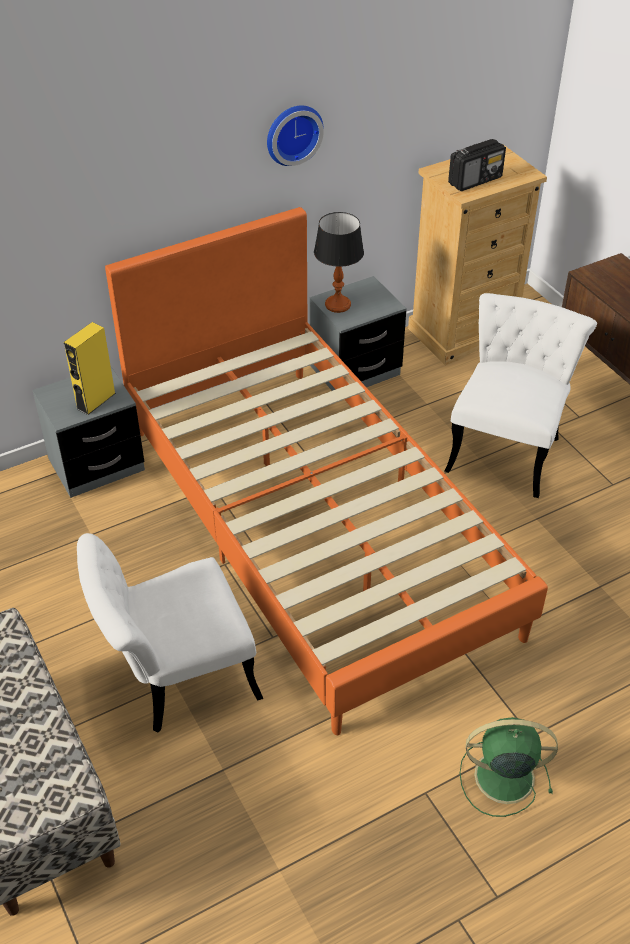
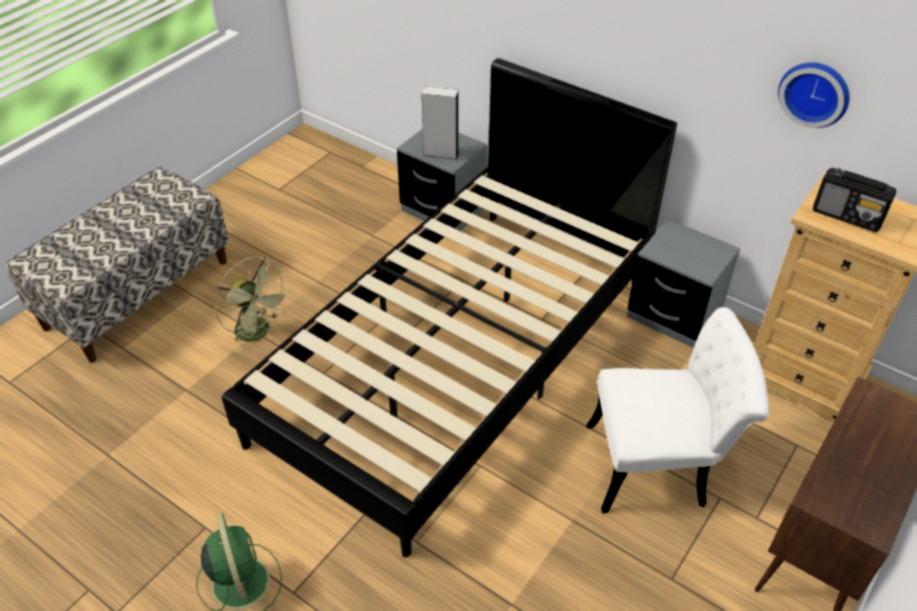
camera: 65 degrees right, 0 degrees up
(96, 401) = (441, 153): yellow speaker -> grey speaker
(175, 678) = (259, 332): white chair -> green fan
(292, 133) = (692, 45): wall clock -> wall clock (815, 92)
(314, 525) = (459, 356): orange bed -> black bed
(337, 305) = (673, 239): table lamp -> none

